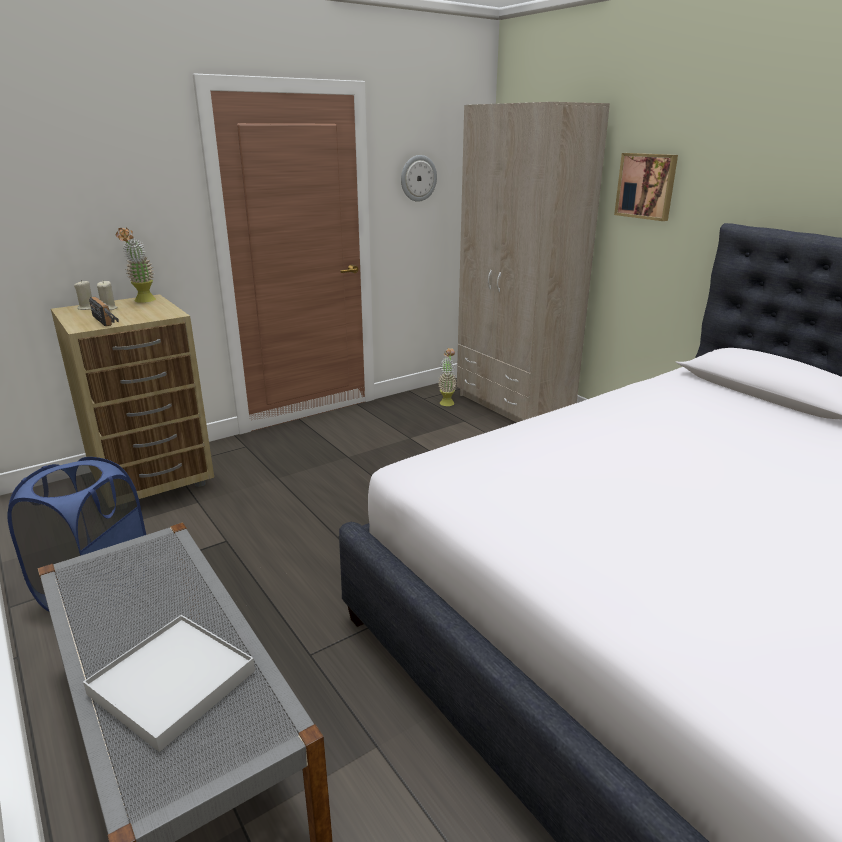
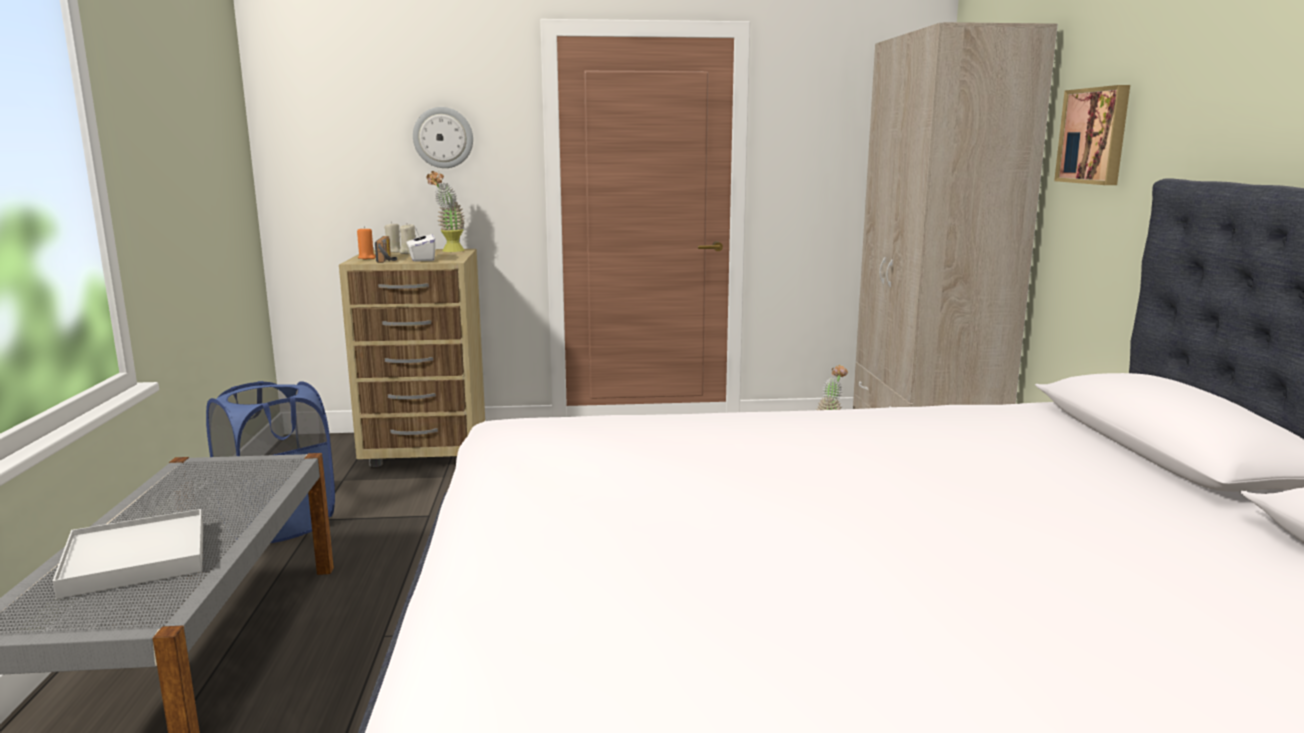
camera: 30 degrees right, 10 degrees down
(79, 321) = (367, 258): none -> orange candle
(140, 316) = (421, 259): none -> white tissue box
(418, 178) = (822, 139): wall clock -> wall clock (443, 137)

